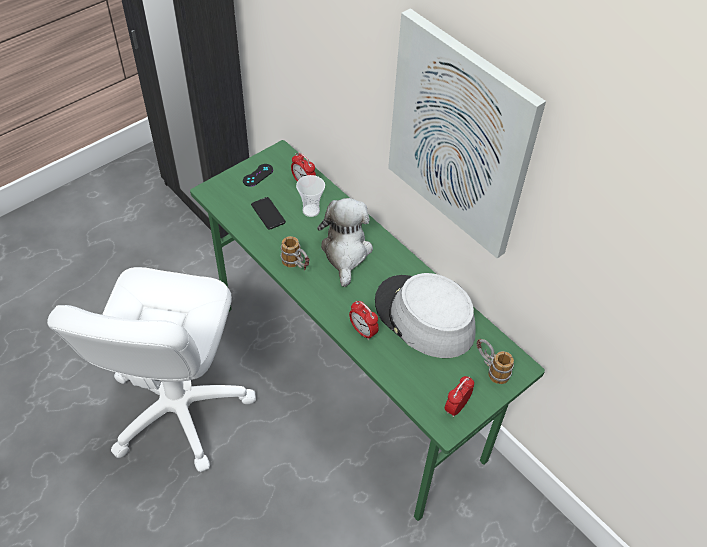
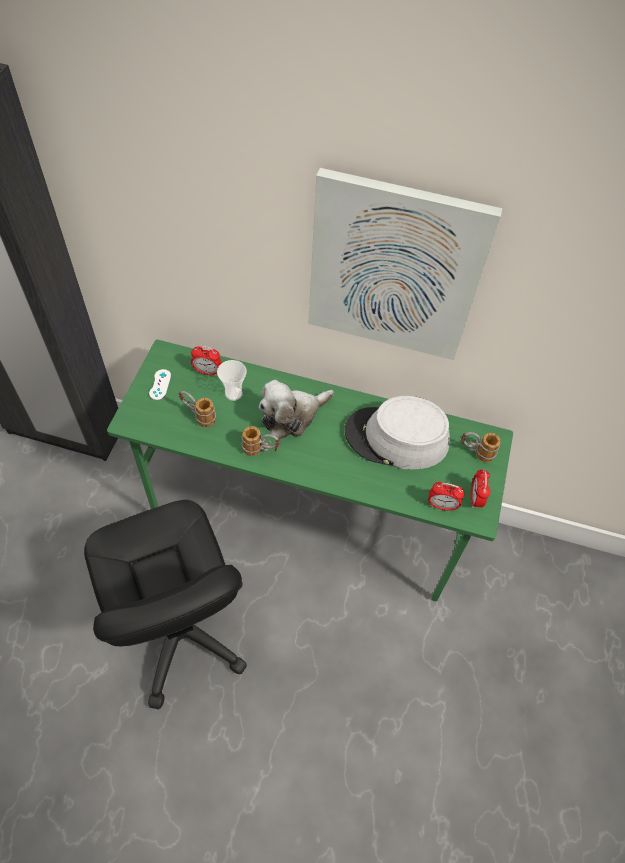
camera: 35 degrees left, 5 degrees up
(178, 408) = (179, 631): white office chair -> black office chair
(258, 175) = (160, 384): black game controller -> white game controller
(268, 214) = (198, 416): phone -> mug
(346, 252) = (292, 416): plush toy -> plush toy turned 90 degrees counterclockwise
(363, 331) = (359, 477): alarm clock -> alarm clock (442, 505)

